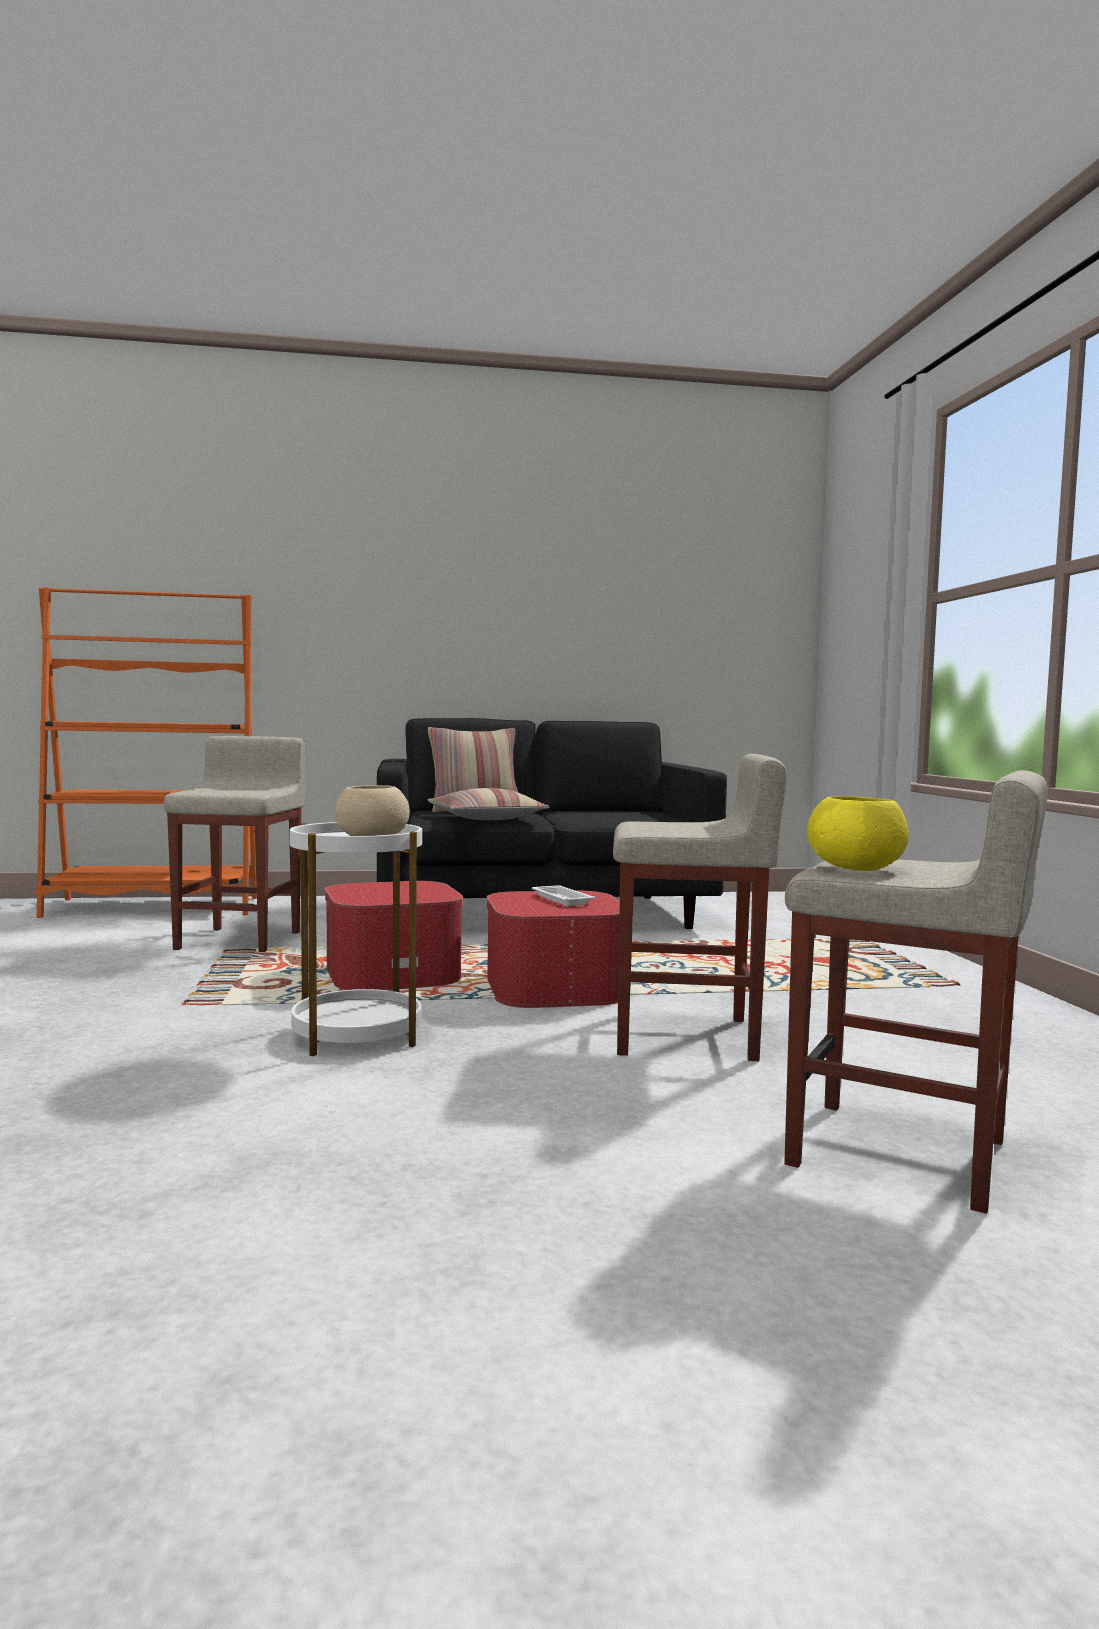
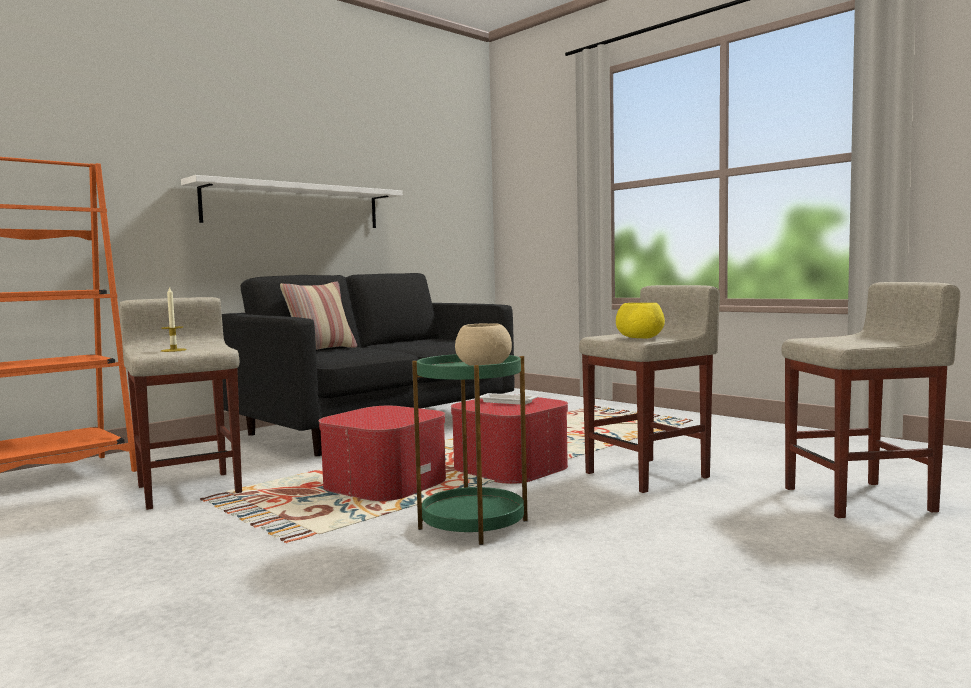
camera: 35 degrees left, 0 degrees up
(222, 790) = (173, 350): none -> candle
(356, 1035) = (473, 524): white side table -> green side table
(486, 818) = (360, 354): pillow -> none
(498, 635) = (294, 206): none -> white shelf
(857, 868) = (844, 342): yellow bowl -> yellow bowl (640, 338)

